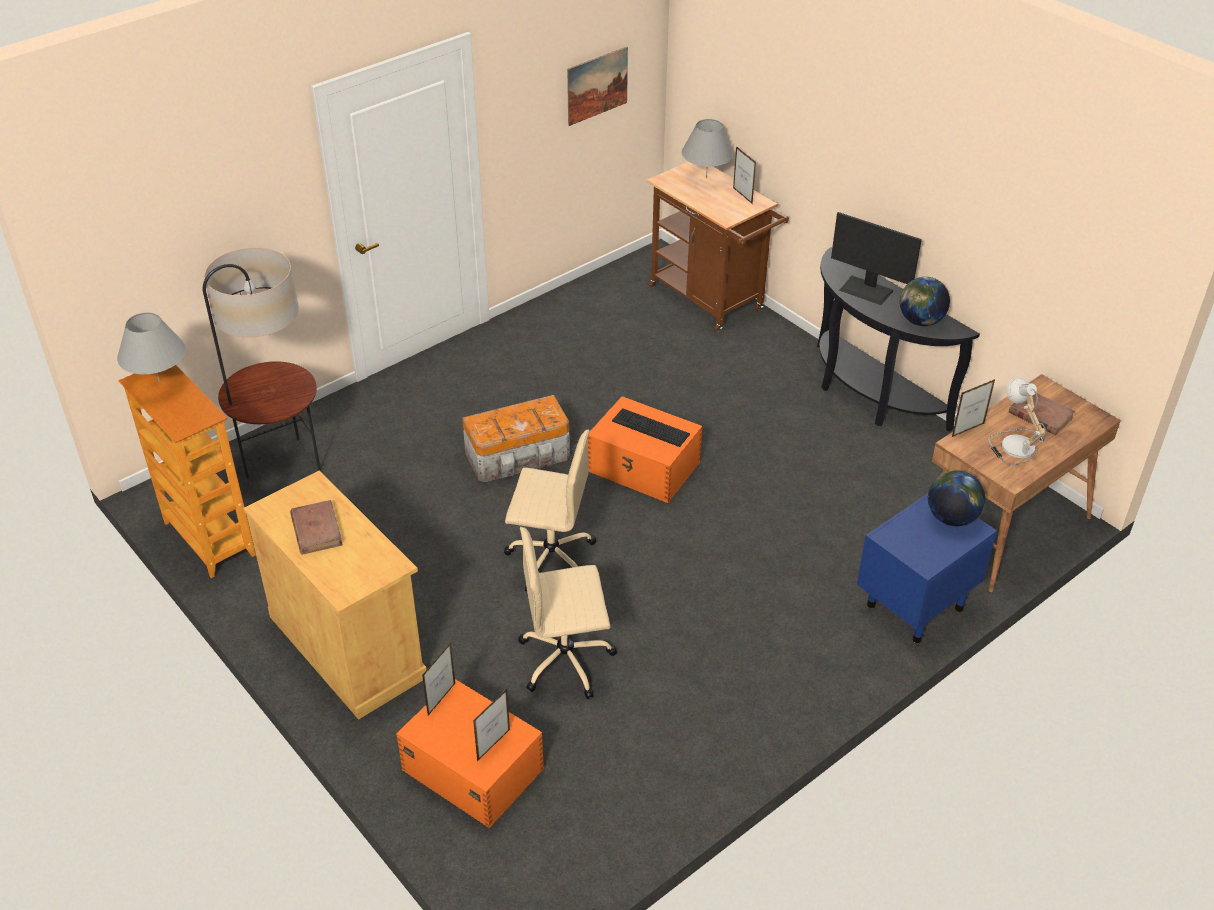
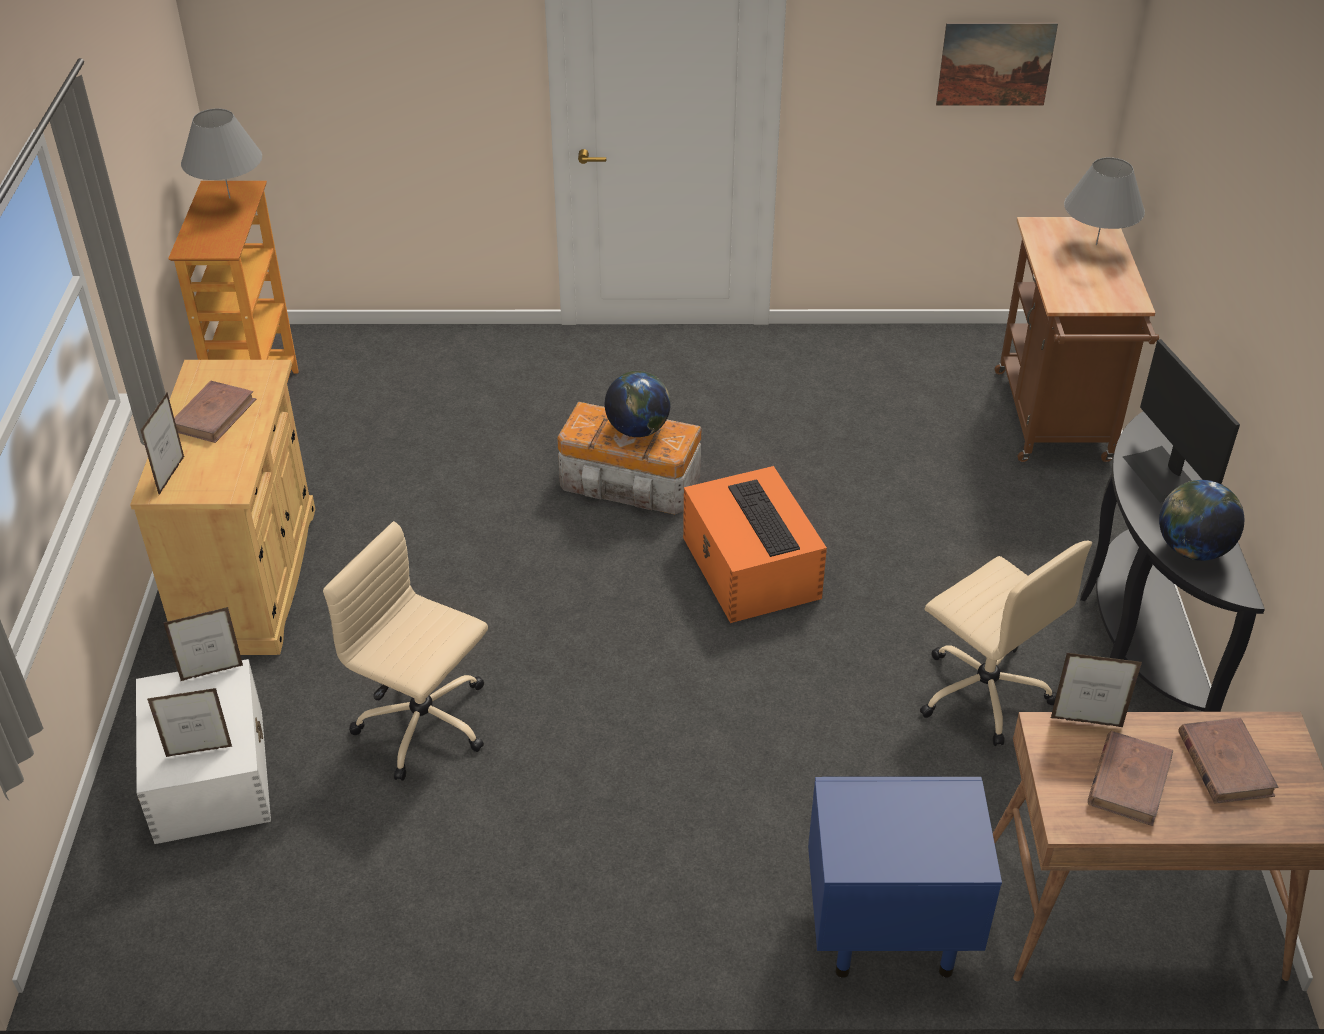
camera: 40 degrees right, 0 degrees up
(282, 464) = (400, 370): floor lamp -> none
(472, 768) = (211, 773): orange storage box -> white storage box
(550, 558) = (535, 607): beige office chair -> beige office chair (983, 691)
(742, 196) = (1118, 284): picture frame -> picture frame (171, 475)
(951, 518) = (956, 827): globe -> globe (638, 430)
(1014, 446) = (1129, 781): table lamp -> brown book

